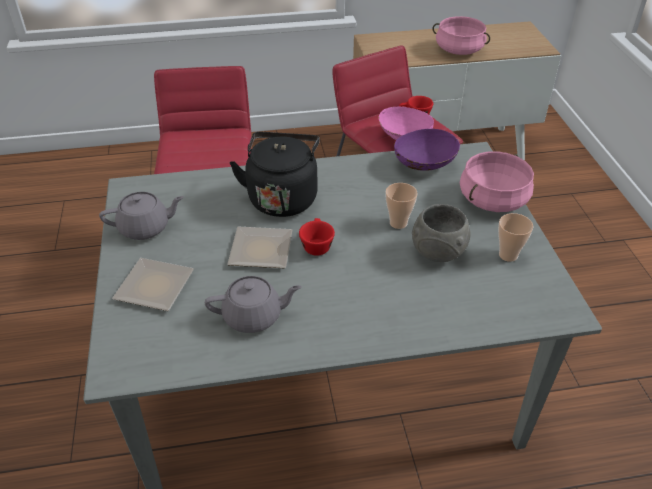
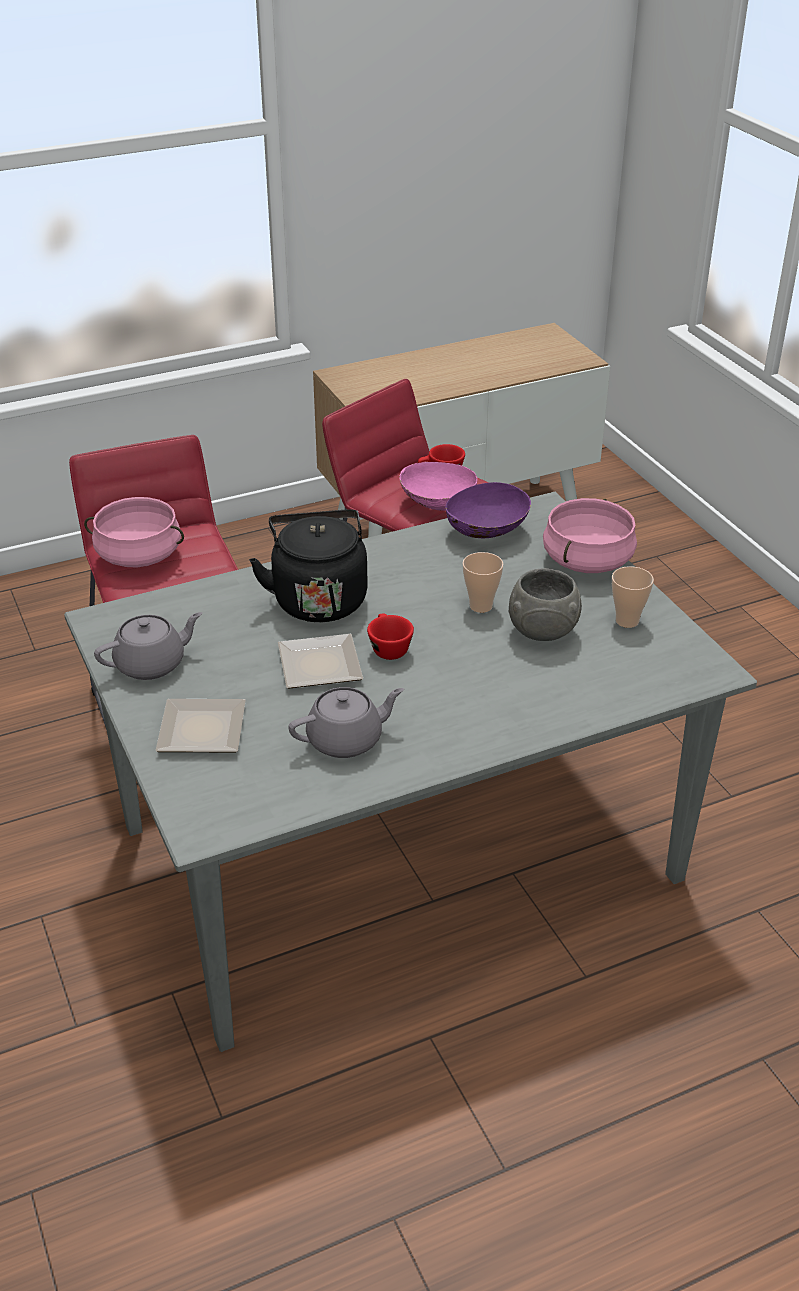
camera: 15 degrees left, 5 degrees down
(458, 50) = (470, 375): pink cooking pot -> pink cooking pot (138, 556)

